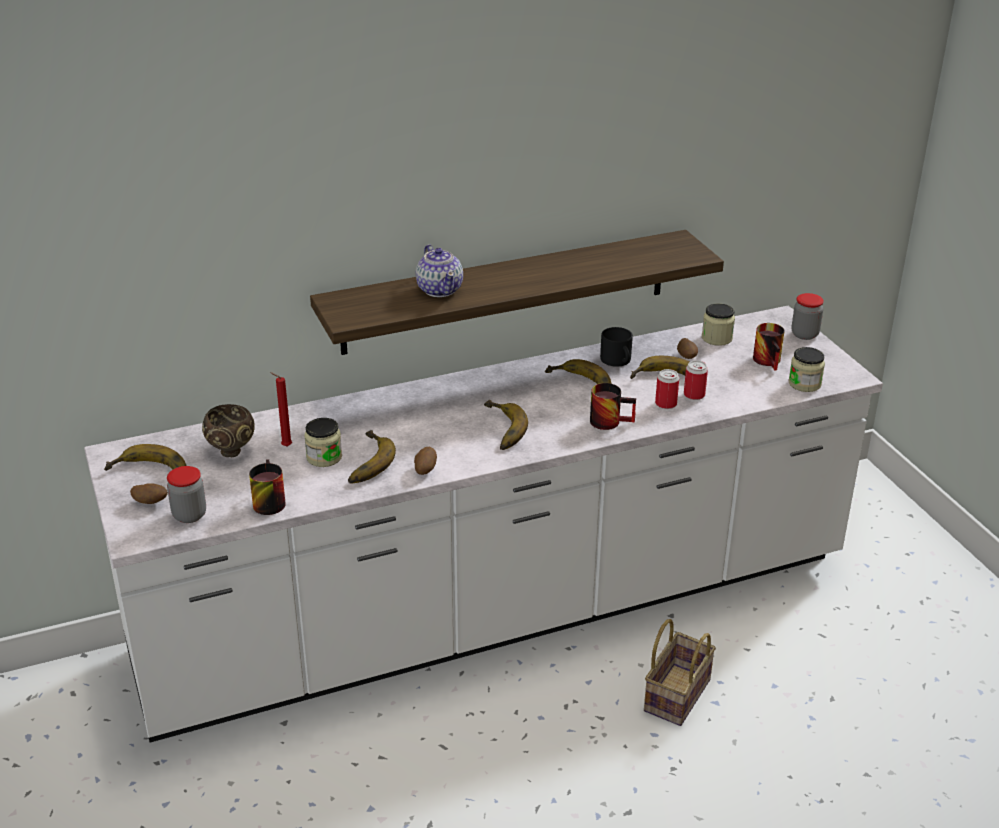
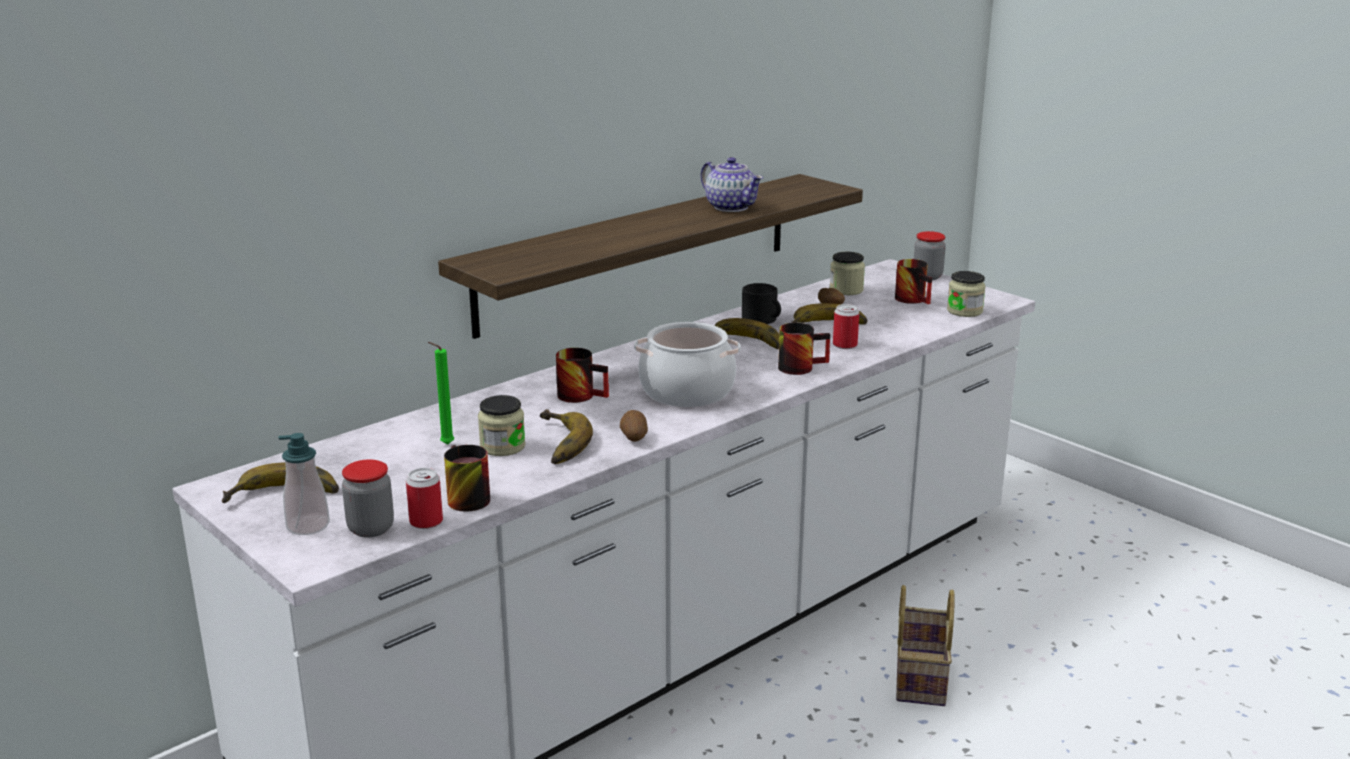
camera: 20 degrees left, 10 degrees down
(151, 502) = (308, 526): potato -> soap dispenser
(232, 451) = (381, 460): brown bowl -> none
(285, 446) = (445, 445): red candle -> green candle
(416, 416) = (583, 395): none -> mug
(440, 289) = (588, 239): teapot -> teapot (731, 207)
(499, 429) = (687, 391): banana -> cooking pot
(694, 395) = (866, 334): can -> can (426, 522)

